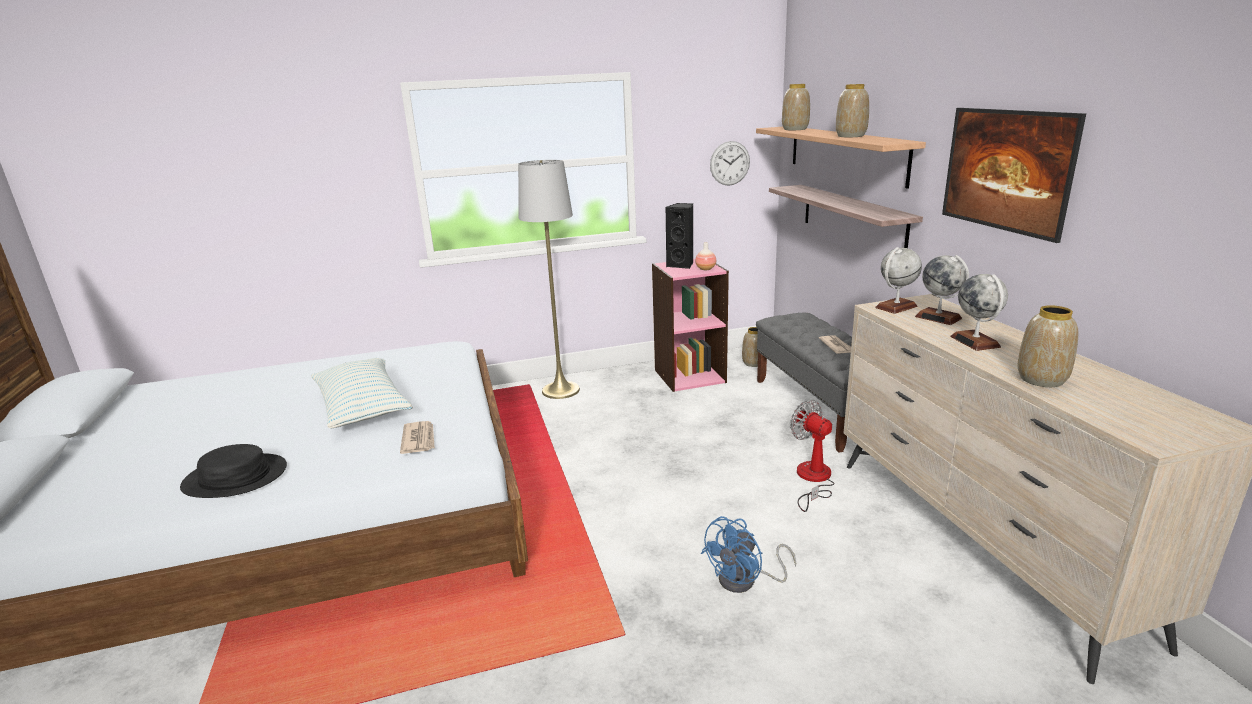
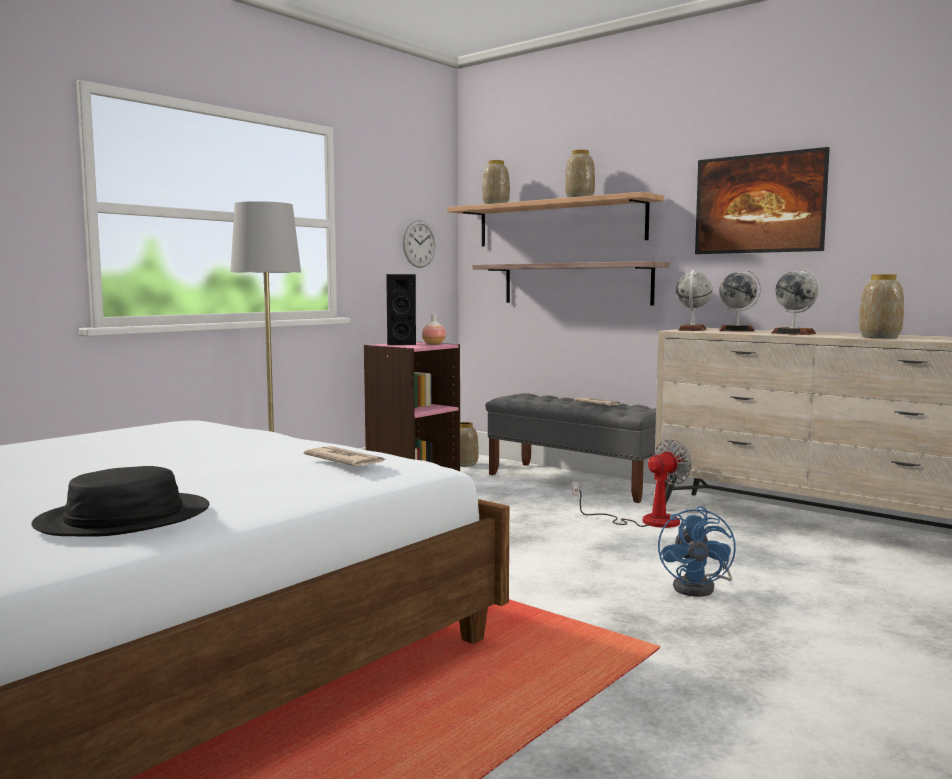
camera: 35 degrees left, 15 degrees down
(362, 408) = (187, 461): pillow -> none
(813, 479) = (646, 521): fan -> fan turned 120 degrees clockwise

